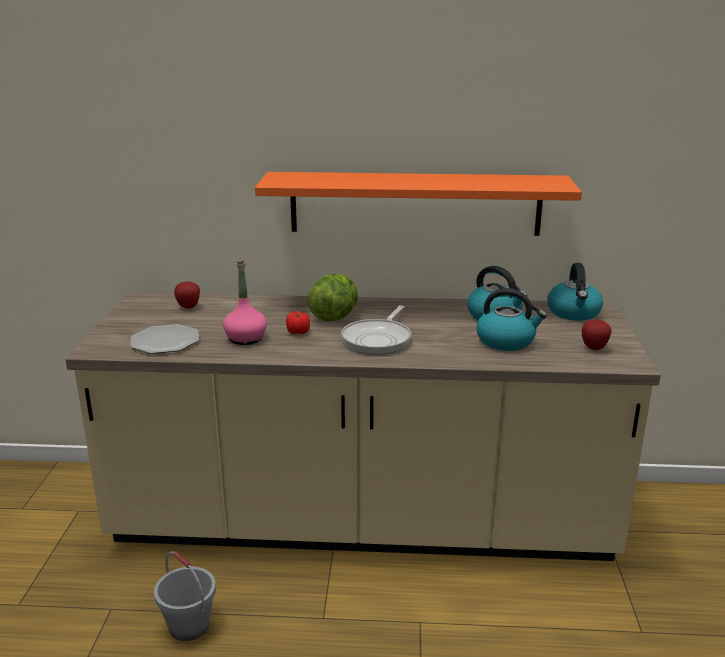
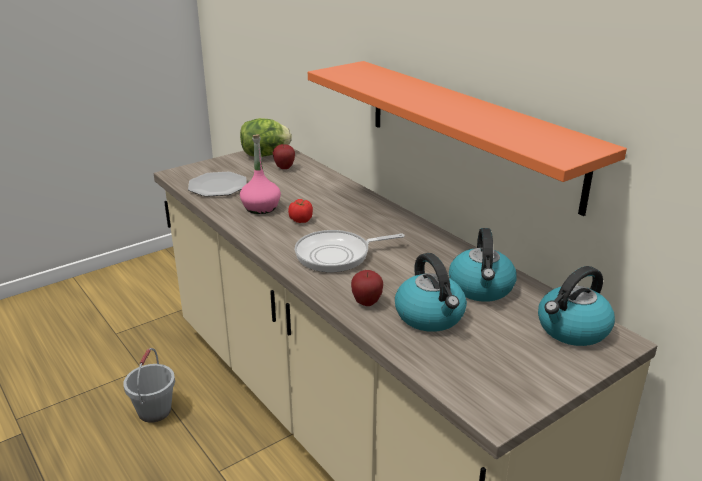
camera: 50 degrees right, 5 degrees up
(334, 317) = (353, 220): lettuce -> lettuce (265, 155)
(594, 348) = (496, 375): apple -> apple (366, 303)

